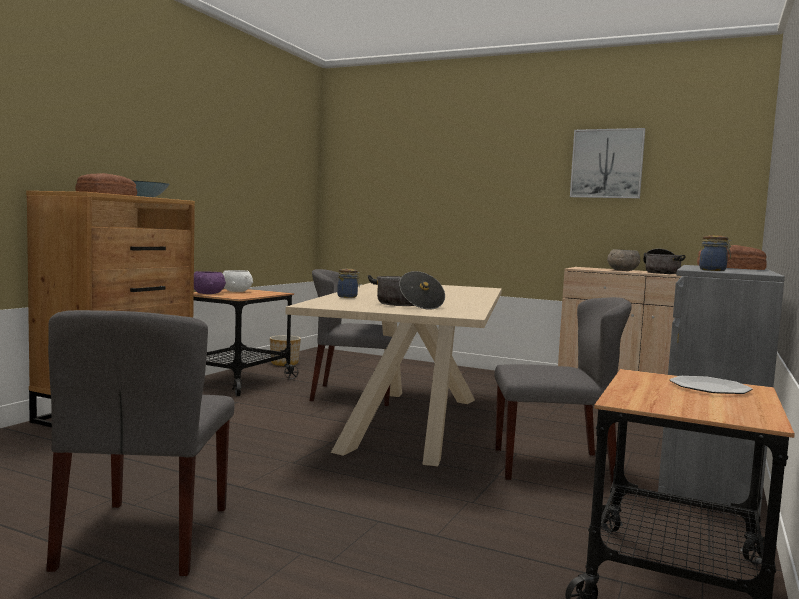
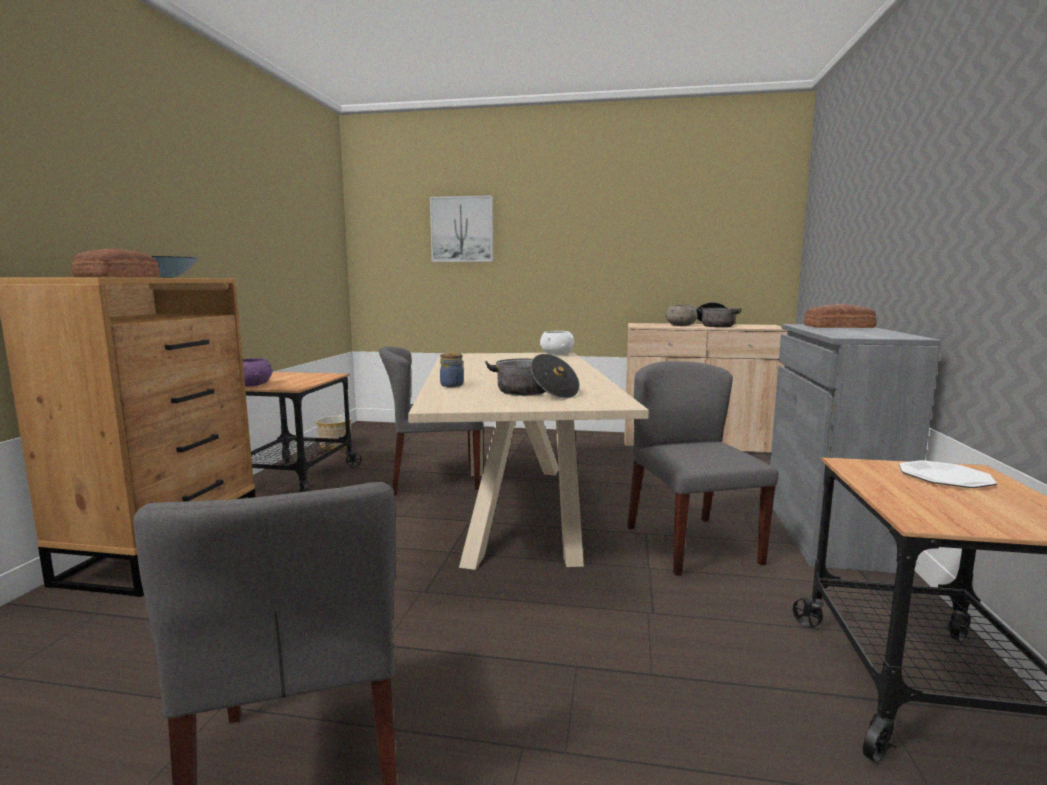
camera: 15 degrees left, 5 degrees up
(236, 291) = (282, 377): white bowl -> white bowl (557, 354)
(553, 466) = (691, 544): grey chair -> grey chair turned 90 degrees counterclockwise
(607, 163) = (654, 219): picture -> picture (462, 229)
(713, 270) = (859, 335): jar -> none

